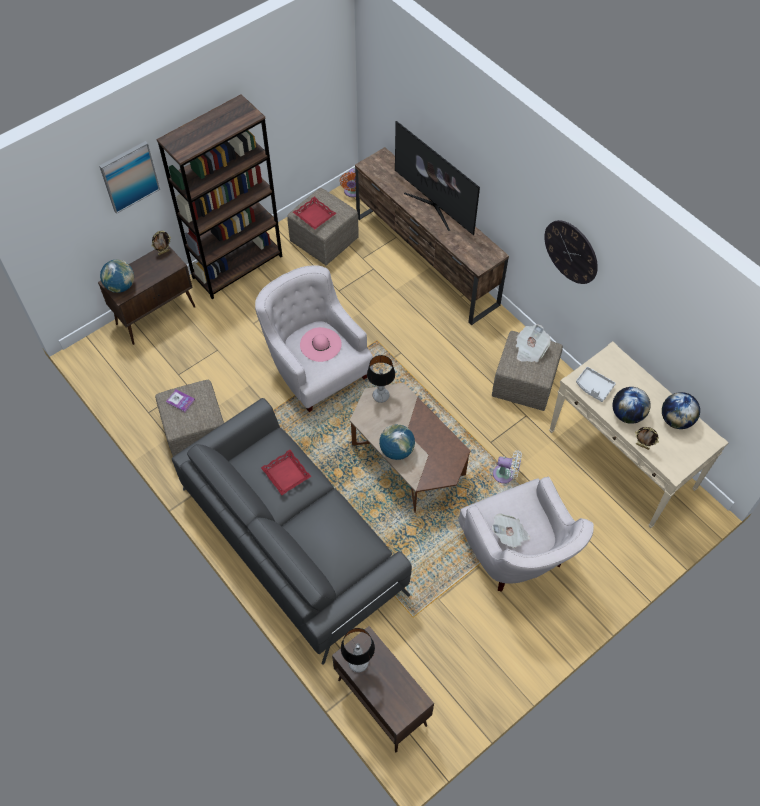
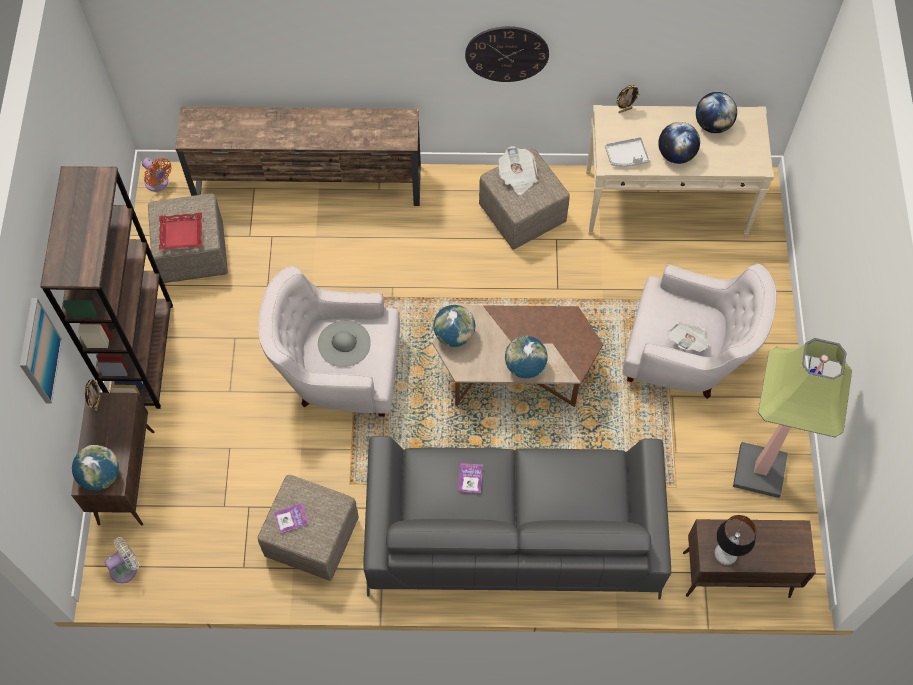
camera: 50 degrees left, 5 degrees up
(286, 474) = (470, 478): red tray -> book
(320, 344) = (344, 343): pink hat -> grey hat
(381, 396) = (454, 335): table lamp -> globe
(434, 206) = (299, 122): television -> none
(474, 664) = (760, 472): none -> floor lamp
(505, 475) = (601, 303): white fan -> white fan (126, 568)
(642, 446) = (716, 169): picture frame -> picture frame (625, 110)

